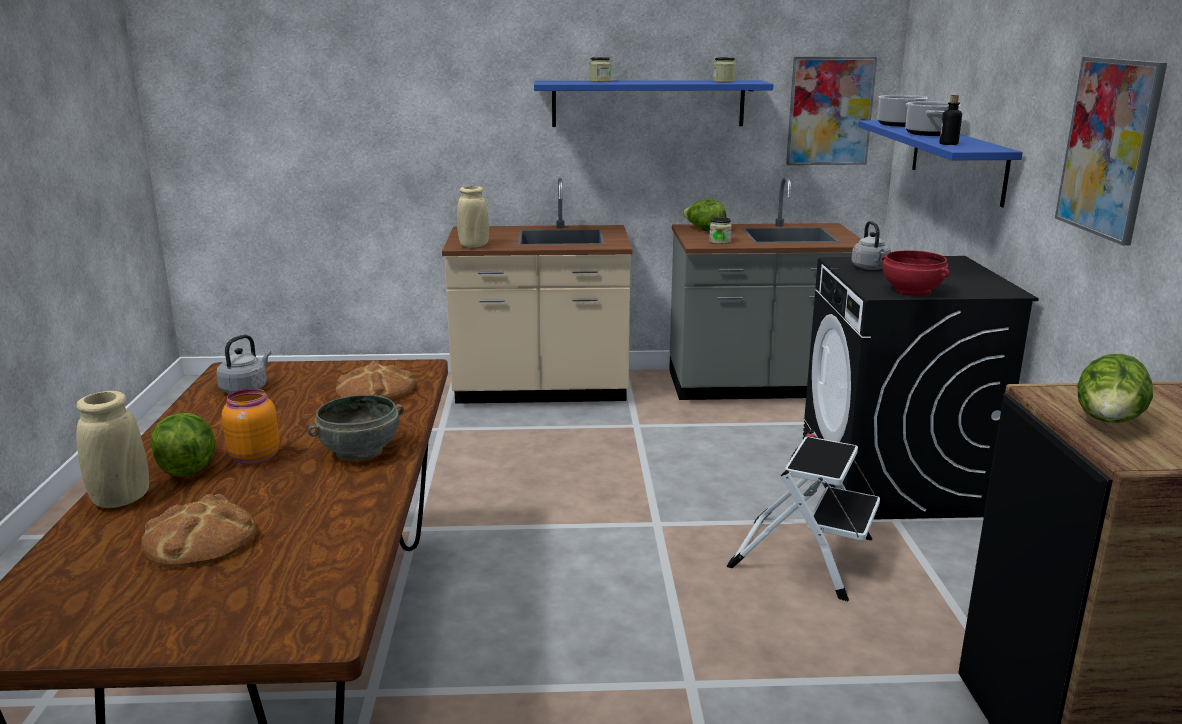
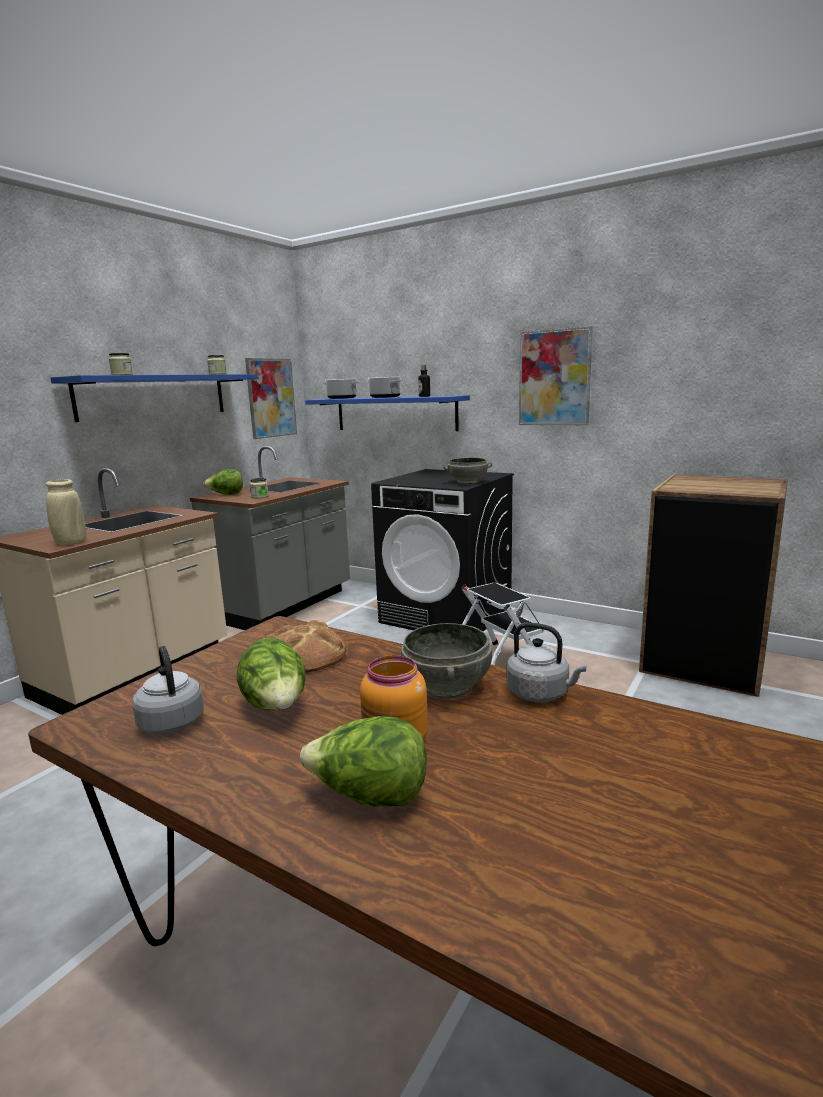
camera: 55 degrees left, 5 degrees down
(121, 500) = (425, 871): beige vase -> none
(201, 539) = (600, 813): bread -> none
(870, 268) = (413, 480): grey kettle -> grey kettle (541, 694)
(912, 291) = (468, 482): red bowl -> grey bowl
(1108, 423) = (719, 489): lettuce -> lettuce (276, 708)

